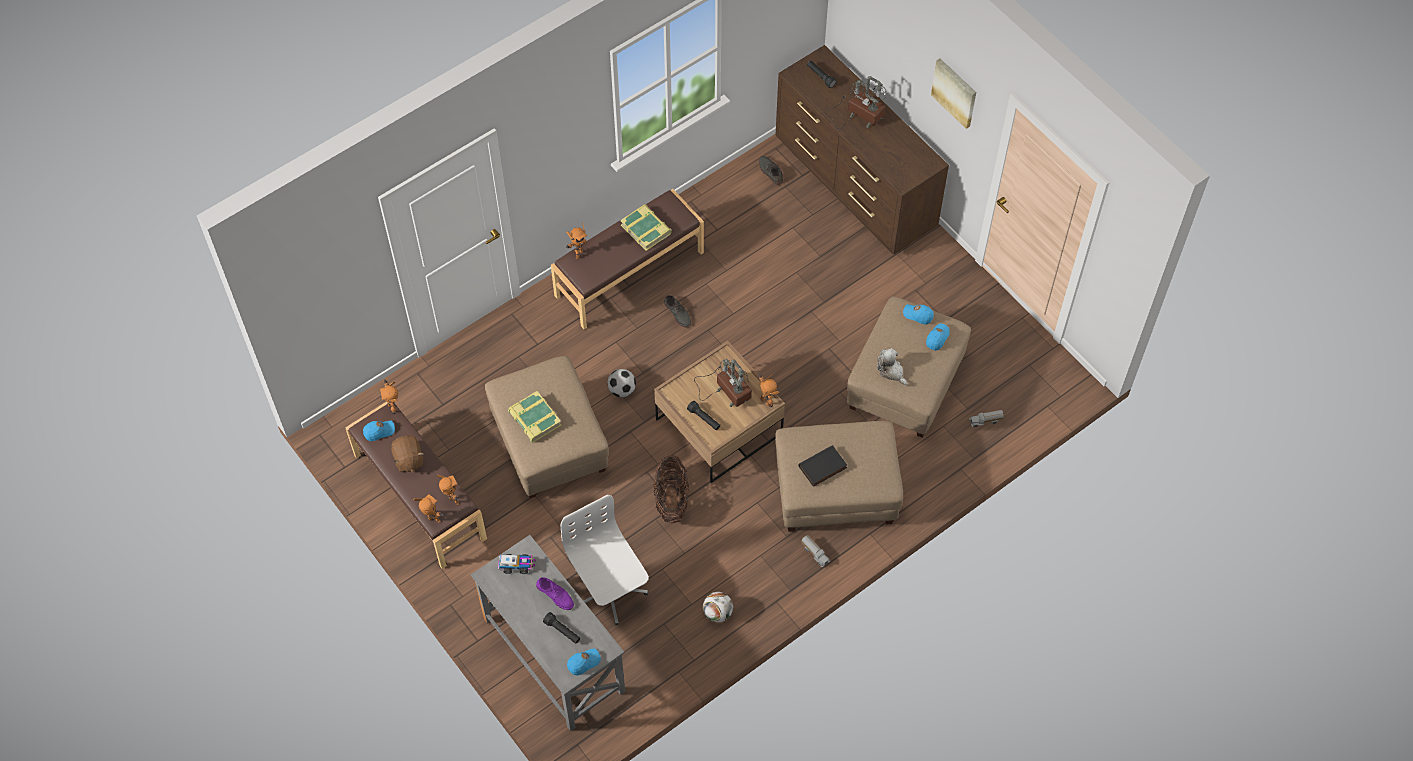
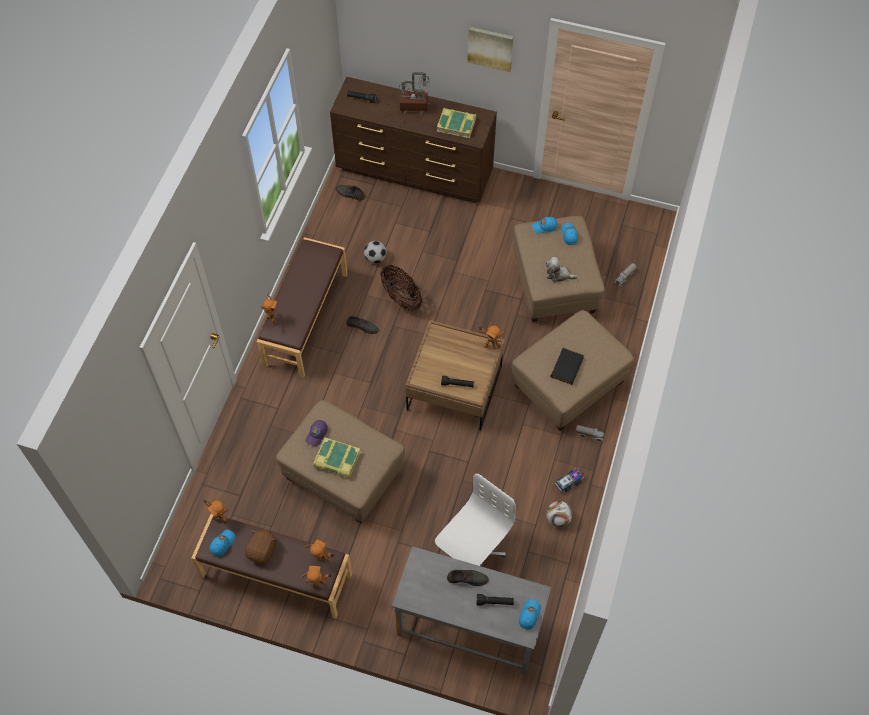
camera: 35 degrees left, 0 degrees up
(408, 460) = (262, 551): brown plush toy -> brown plush toy turned 105 degrees counterclockwise
(517, 565) = (421, 575): toy truck -> toy truck (569, 482)
(535, 385) = (317, 434): none -> purple cap
(555, 594) = (467, 578): purple shoe -> grey shoe
(609, 591) = (471, 554): white office chair -> white office chair turned 105 degrees clockwise
(622, 390) = (365, 404): football -> football (375, 258)
(646, 229) = (309, 276): book -> book (456, 125)
(671, 499) = (462, 459): basket -> basket (401, 298)
(727, 390) = (457, 355): table lamp -> none

